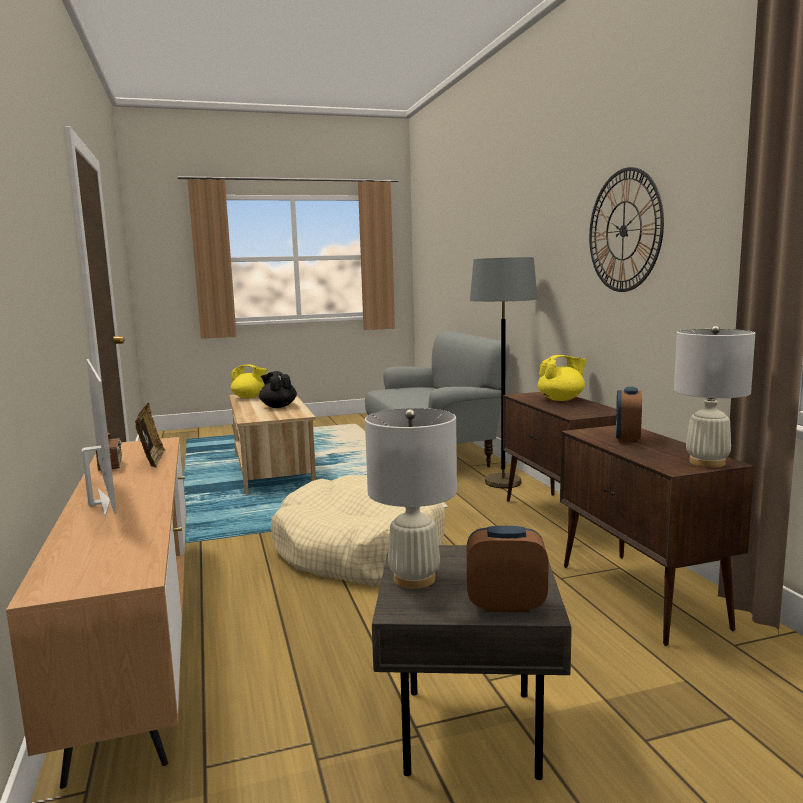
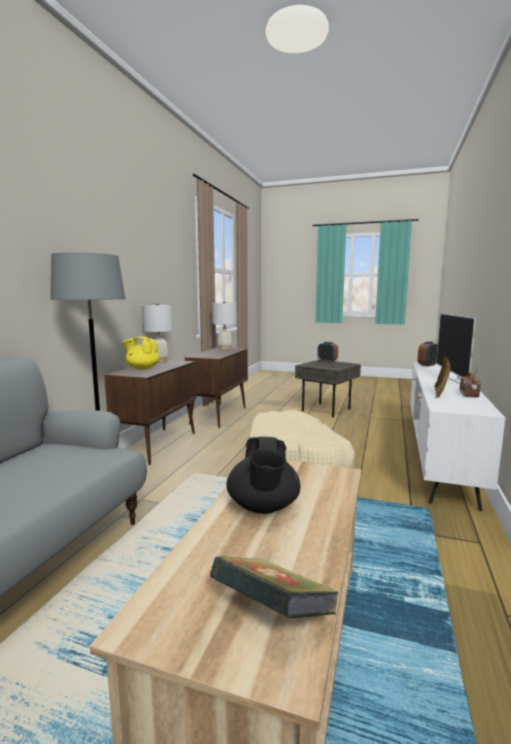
camera: 145 degrees left, 0 degrees up
(139, 632) = (438, 454): brown tv stand -> white tv stand
(249, 397) = (272, 615): yellow teapot -> book
(414, 579) = (341, 366): white table lamp -> white table lamp (159, 361)
(624, 231) = (139, 253): wall clock -> none
(627, 438) = (212, 354): alarm clock -> alarm clock (427, 365)

